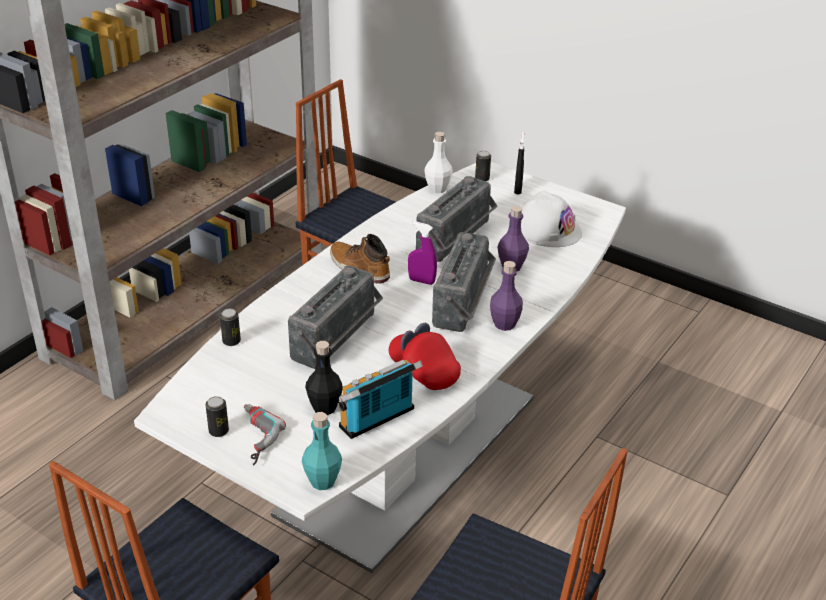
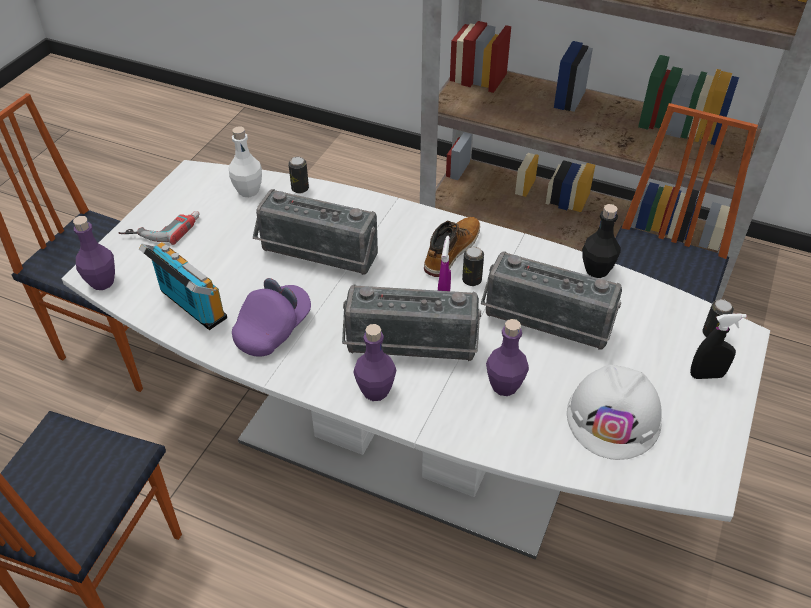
camera: 80 degrees right, 10 degrees up
(218, 431) = (170, 207): can -> can (472, 280)
(322, 481) = (102, 282): turquoise bottle -> purple bottle
(324, 408) = (206, 266): black bottle -> black bottle (596, 270)
(424, 371) = (273, 329): red cap -> purple cap
(437, 189) = (659, 293): white bottle -> white bottle (248, 191)

